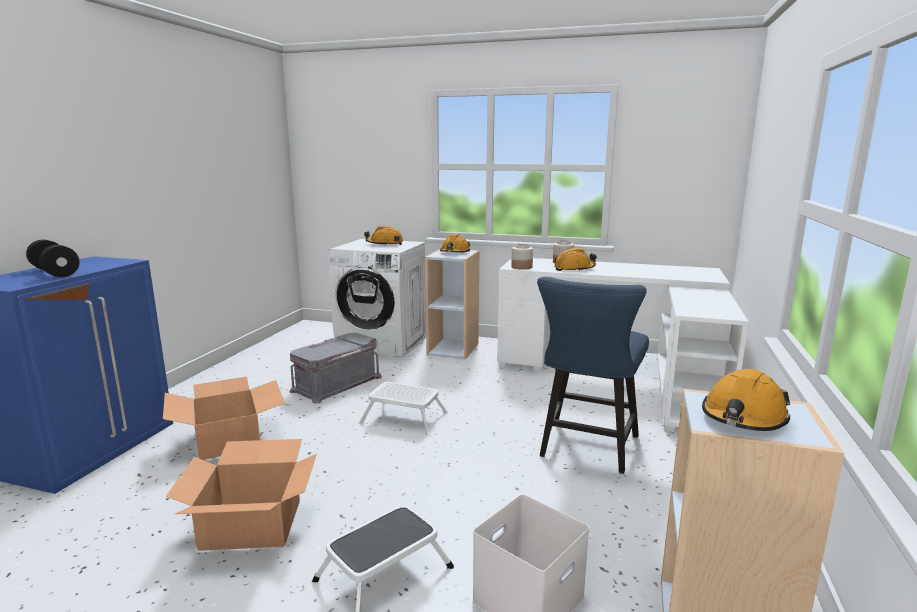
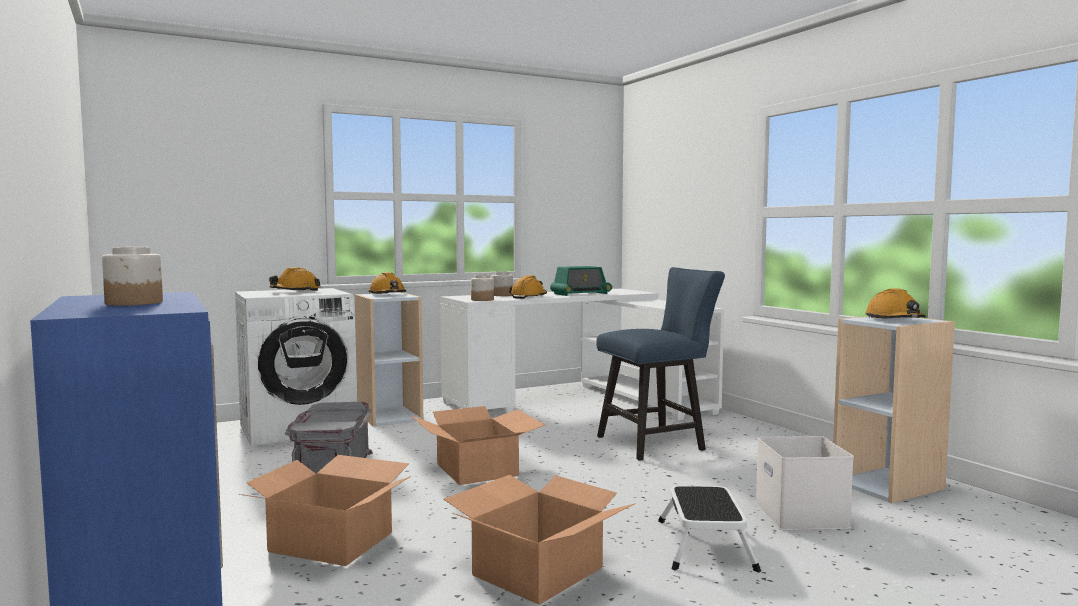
camera: 45 degrees left, 10 degrees down
(55, 272) = (135, 303): black dumbbell -> jar
(404, 418) = (477, 469): white step ladder -> cardboard box
(586, 449) = (657, 443): blue chair -> blue chair turned 90 degrees counterclockwise
(638, 272) = (581, 294): none -> radio

